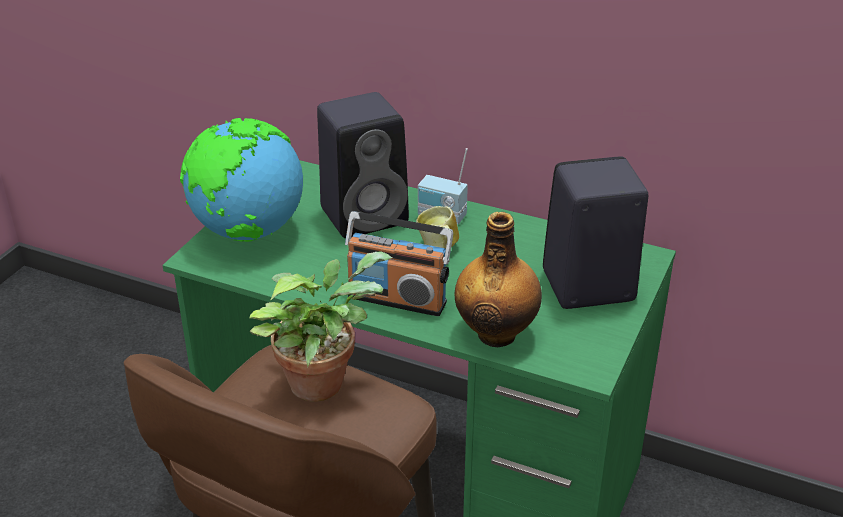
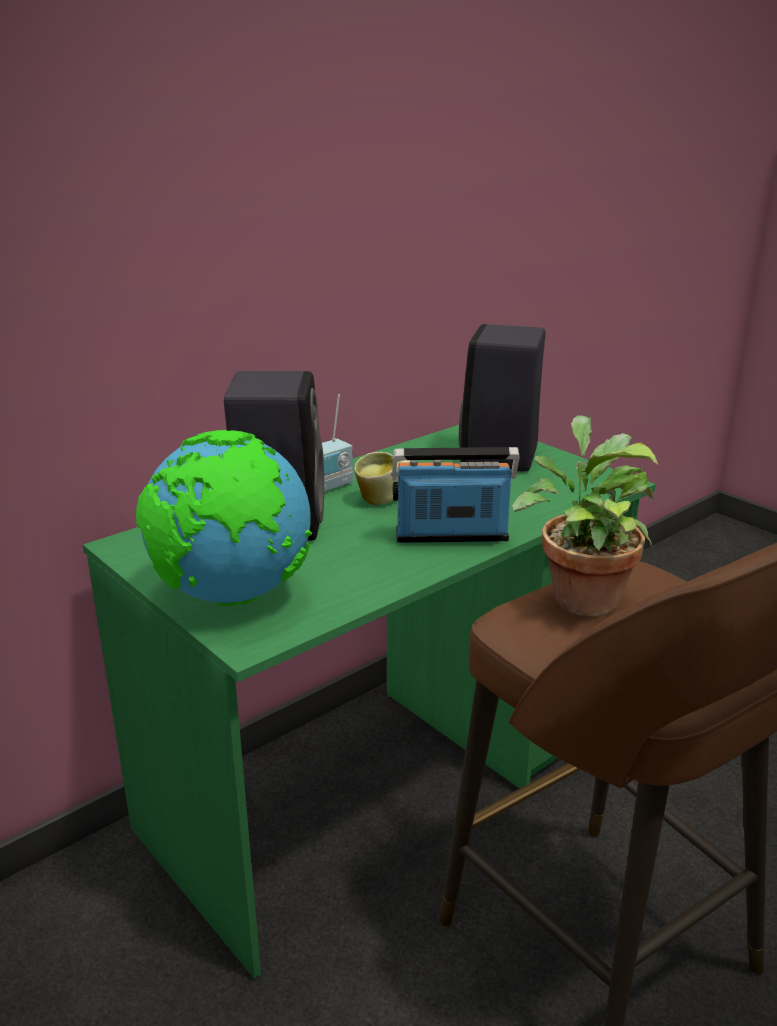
camera: 65 degrees left, 10 degrees down
(397, 299) = (452, 537): radio -> radio turned 135 degrees counterclockwise
(497, 333) = (542, 505): bottle -> none

